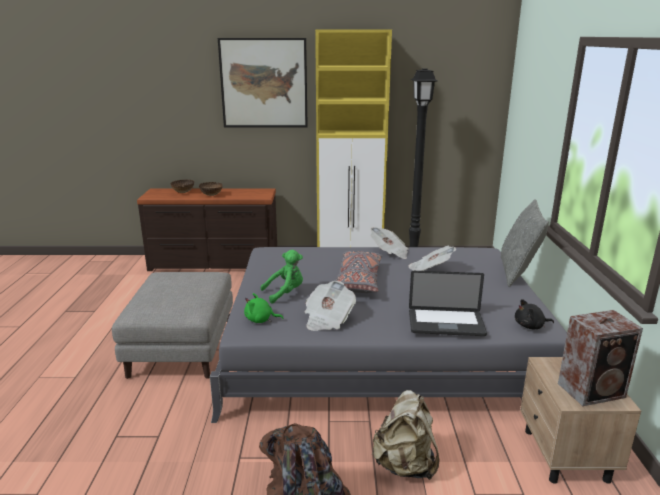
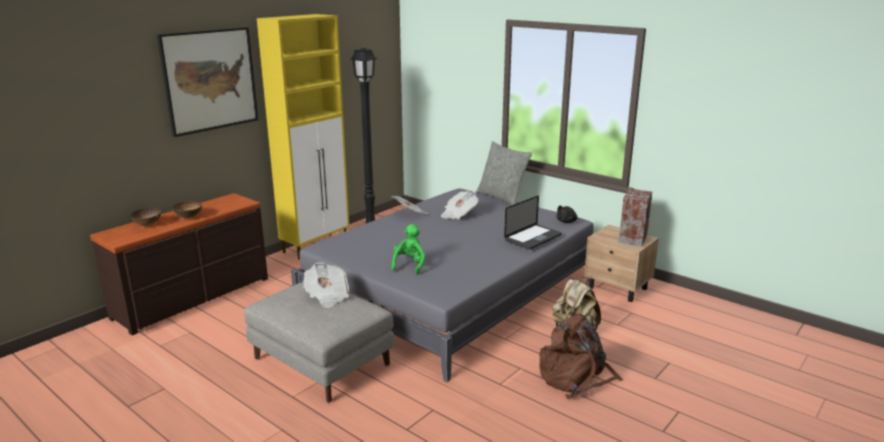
camera: 50 degrees left, 0 degrees up
(260, 320) = (436, 285): green plush toy -> none
(327, 319) = (471, 266): newspaper -> newspaper (327, 296)
(358, 280) = (435, 237): grey pillow -> none

